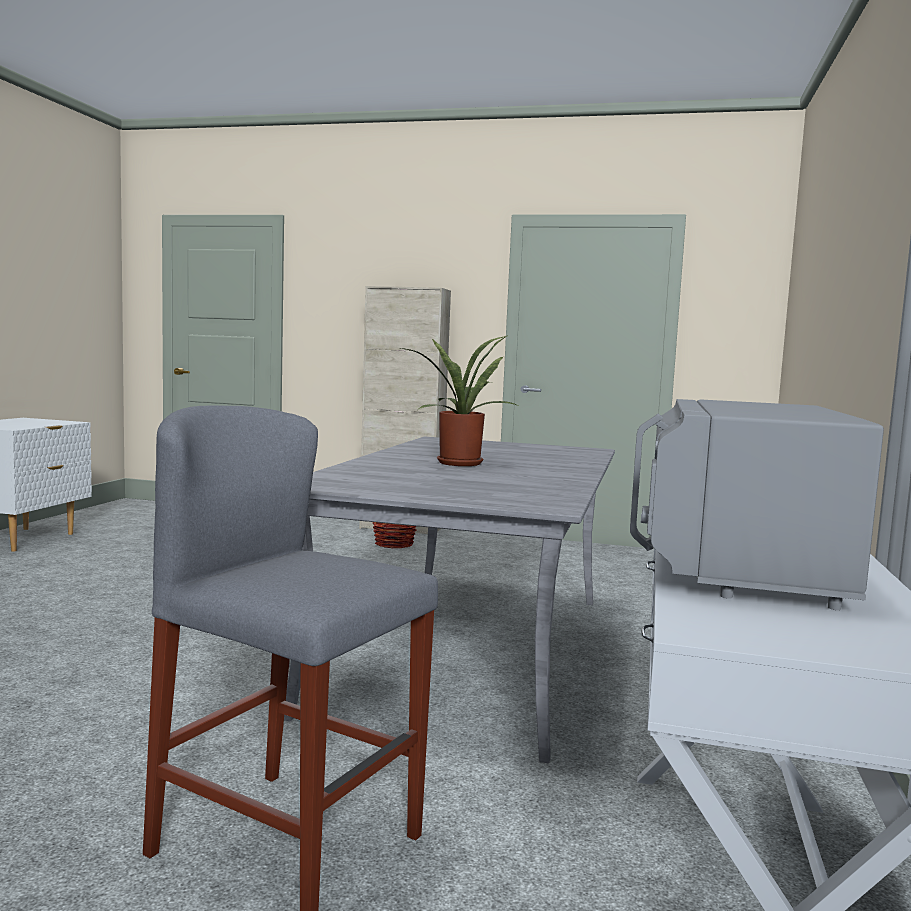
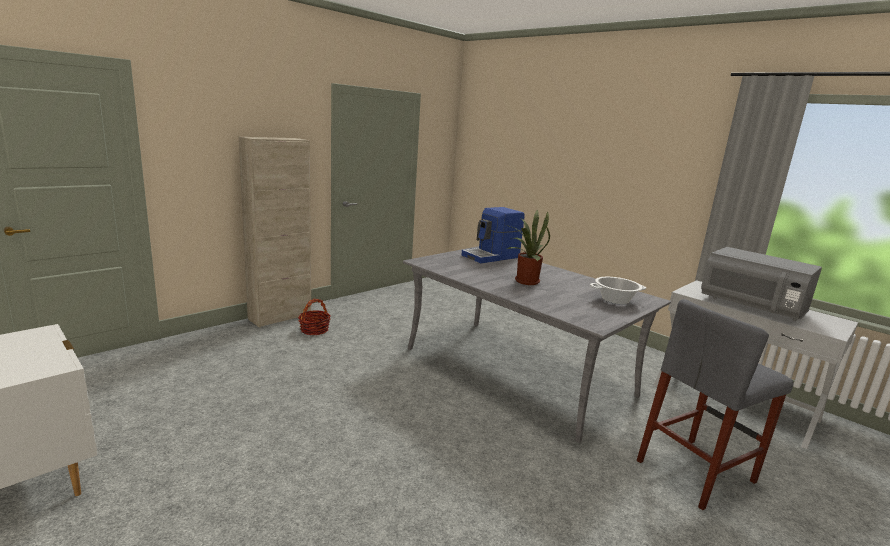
camera: 60 degrees left, 10 degrees up
(475, 491) = (615, 300): none -> cooking pot
(555, 452) = (491, 256): none -> coffee machine

